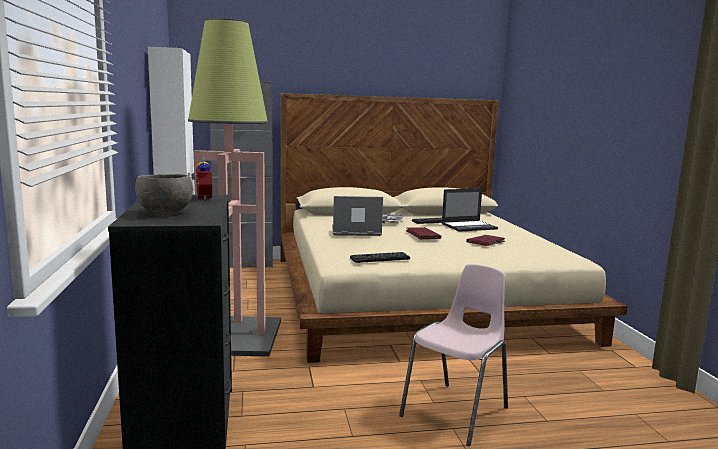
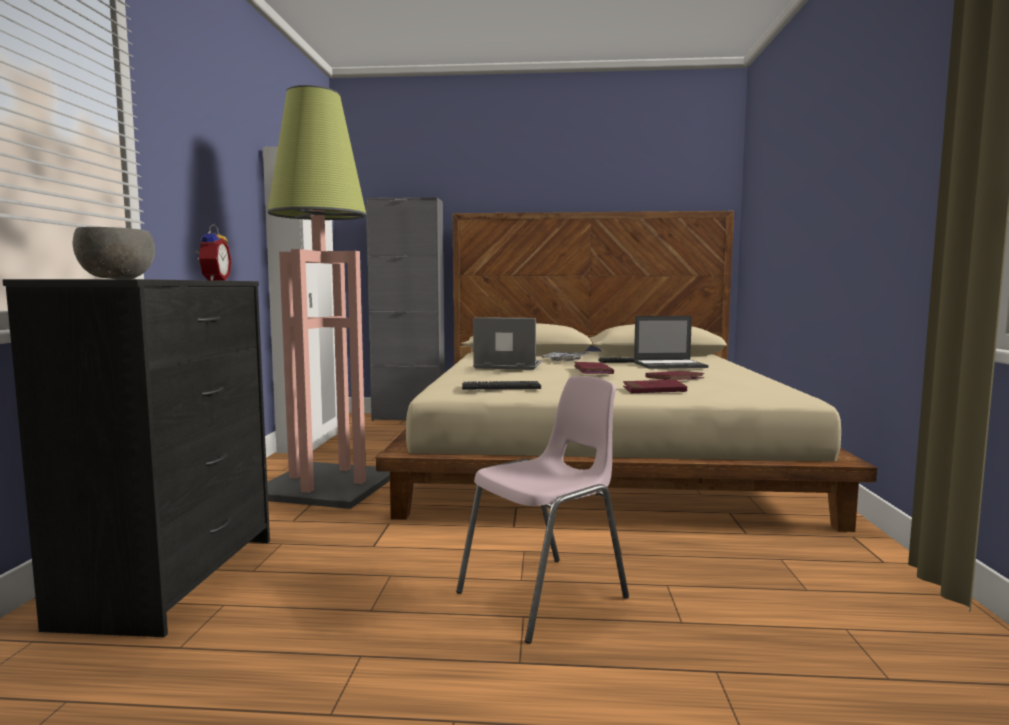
camera: 15 degrees right, 5 degrees down
(484, 256) = (654, 390): none -> red book

